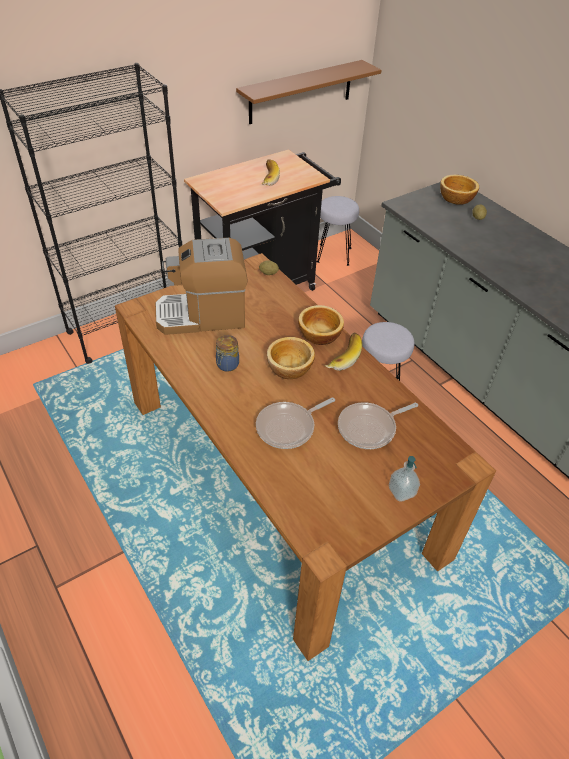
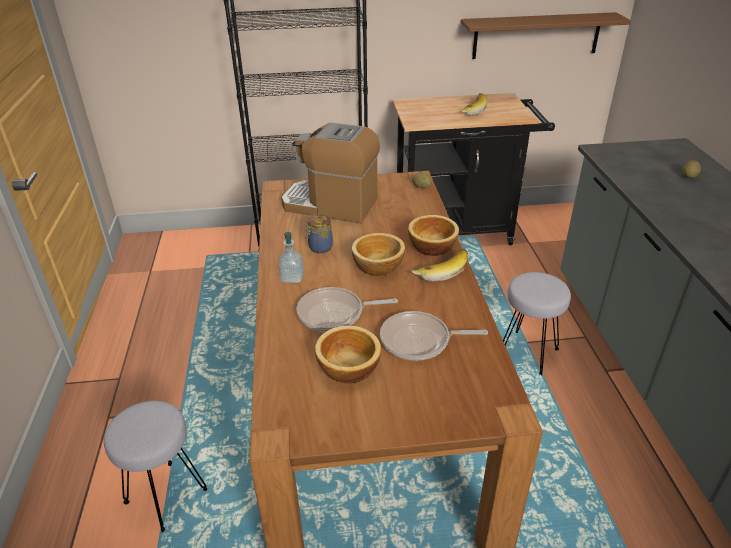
camera: 30 degrees right, 10 degrees down
(333, 255) = (553, 219): grey stool -> grey stool (166, 495)
(401, 491) = (407, 411): soap dispenser -> soap dispenser (292, 278)
(455, 198) = (672, 155): bowl -> bowl (347, 367)

